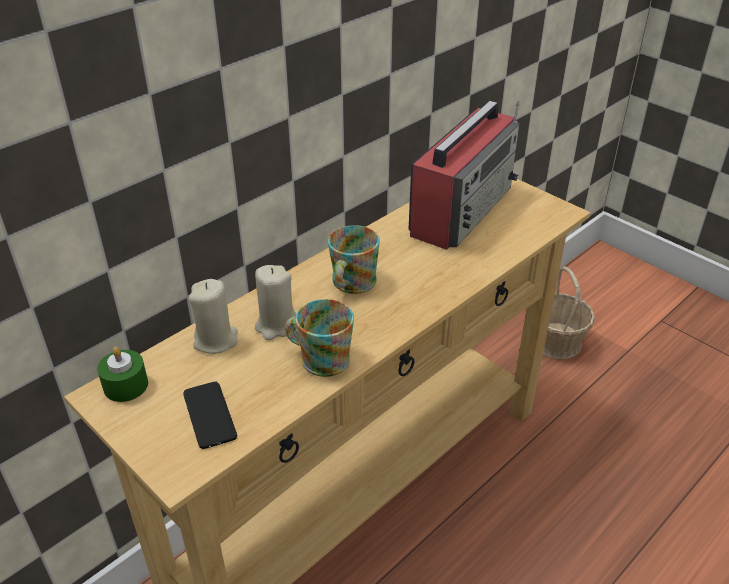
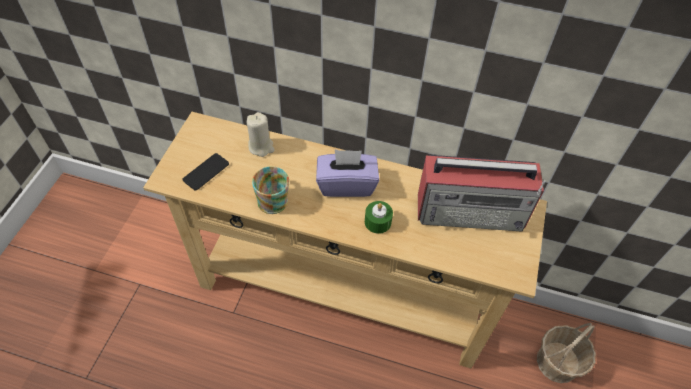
camera: 60 degrees right, 15 degrees up
(126, 385) = (209, 129): green candle -> green candle (378, 222)
(276, 325) = (288, 167): beige candle -> none
(350, 284) = (346, 184): mug -> purple tissue box

